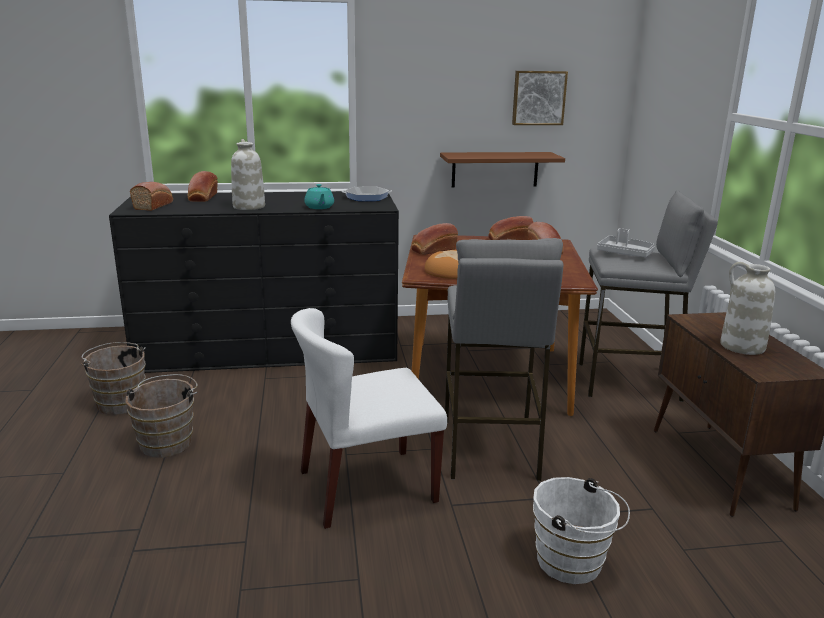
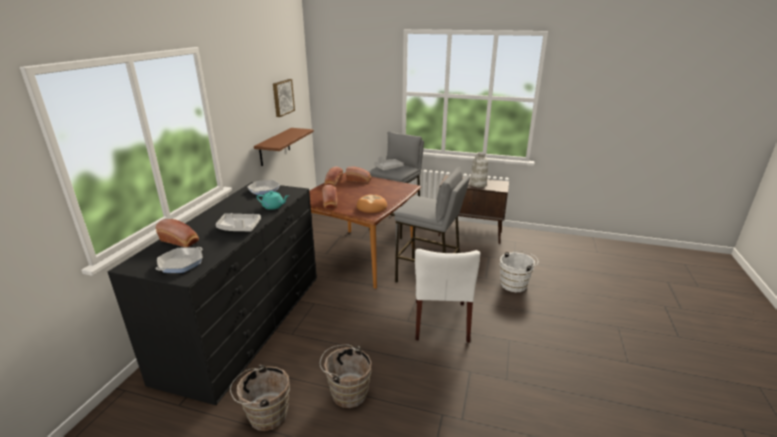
camera: 65 degrees left, 5 degrees up
(154, 205) = (181, 263): bread -> frying pan
(248, 206) = (239, 227): white vase -> grey tray

